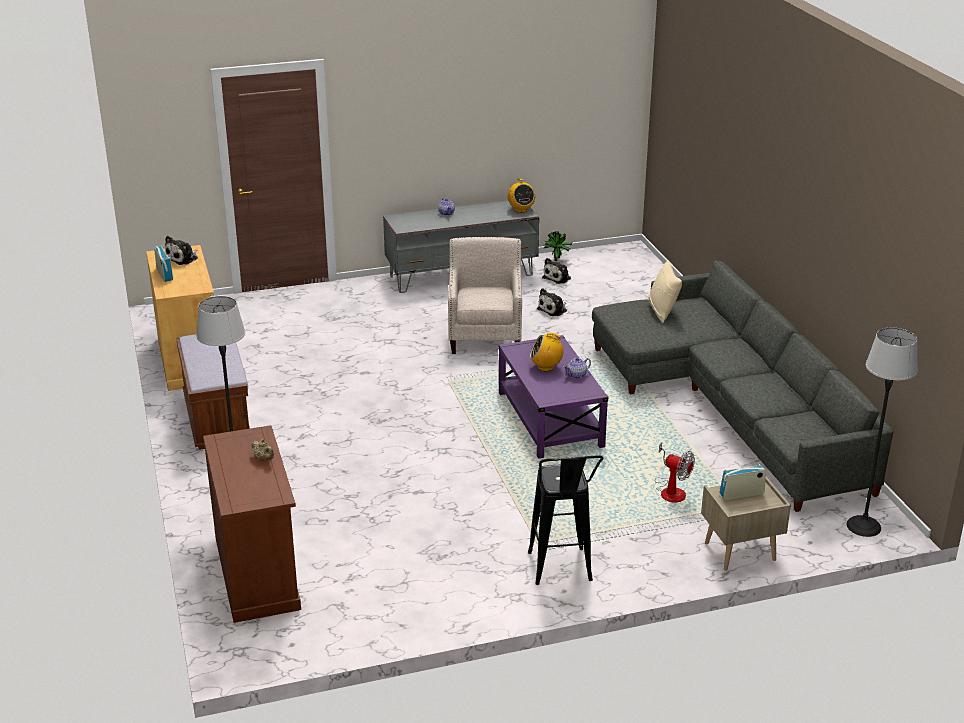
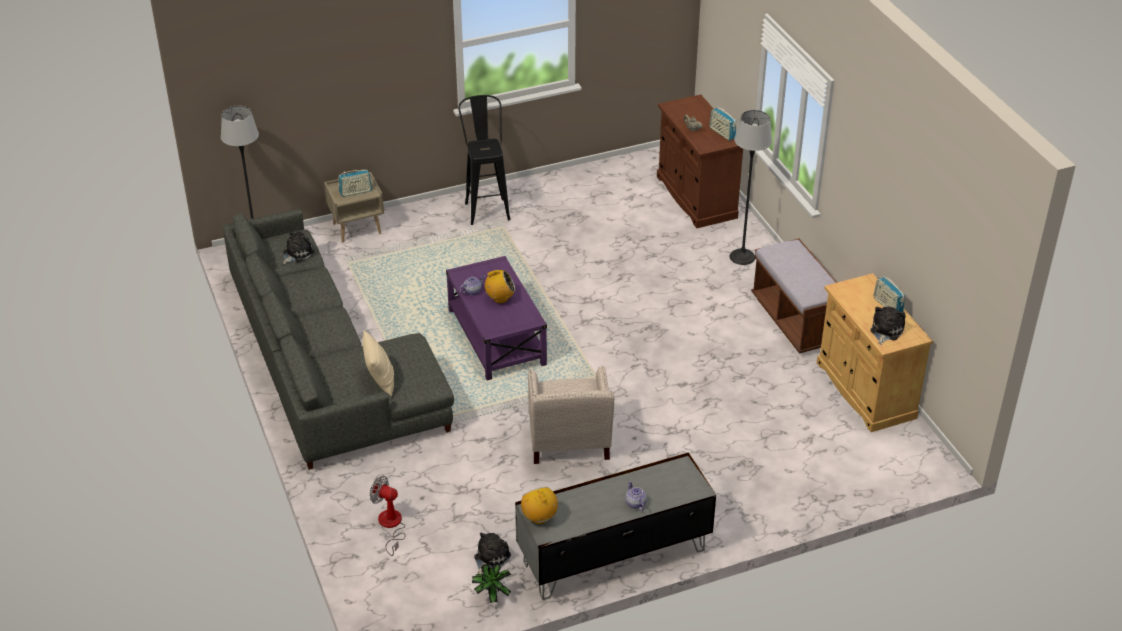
camera: 175 degrees right, 10 degrees up
(224, 452) = (722, 133): none -> radio
(553, 310) = (495, 494): plush toy -> plush toy (297, 253)
(671, 490) = (398, 274): fan -> fan (391, 526)

